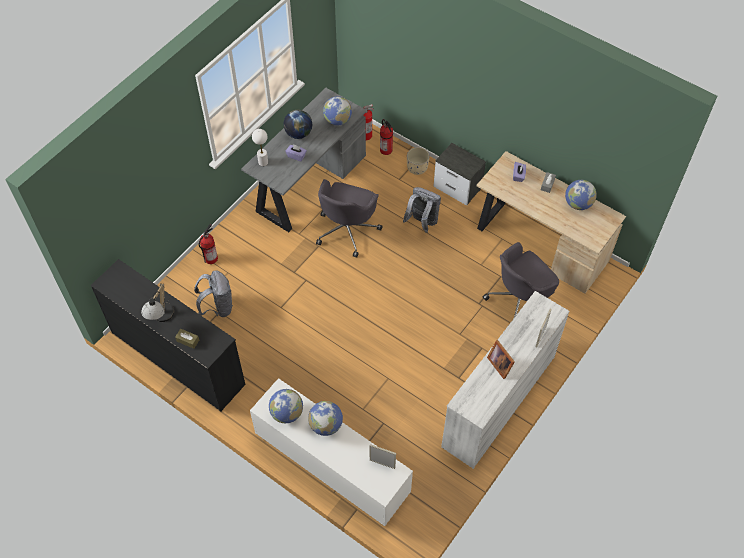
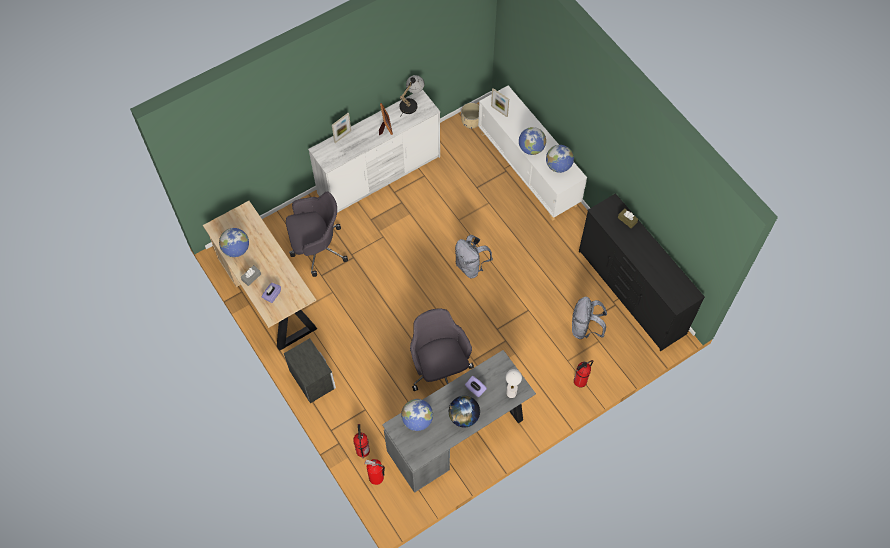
camera: 160 degrees left, 5 degrees up
(161, 318) = (646, 246): table lamp -> table lamp (411, 103)
(347, 230) = (439, 368): grey office chair -> grey office chair turned 60 degrees counterclockwise
(417, 168) = (340, 416): beige planter -> beige planter (470, 122)
(422, 222) = (365, 352): grey backpack -> grey backpack (471, 266)

